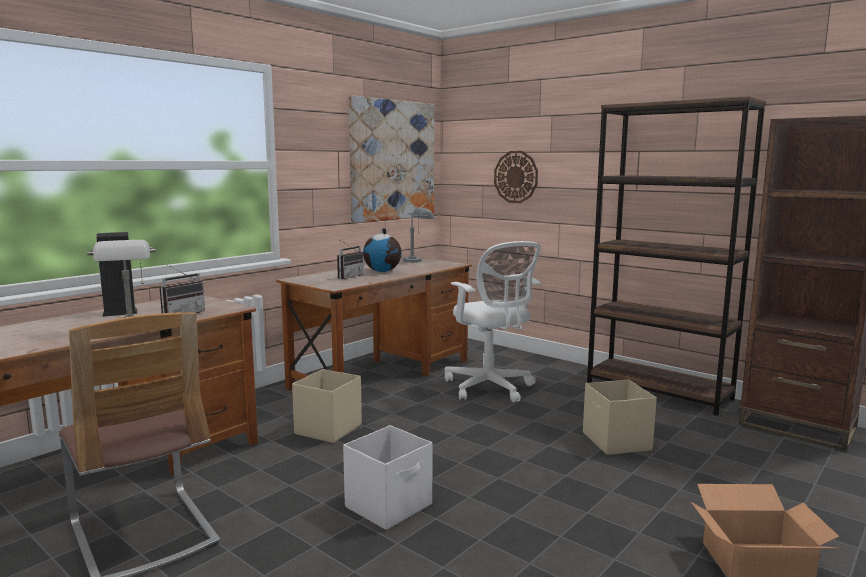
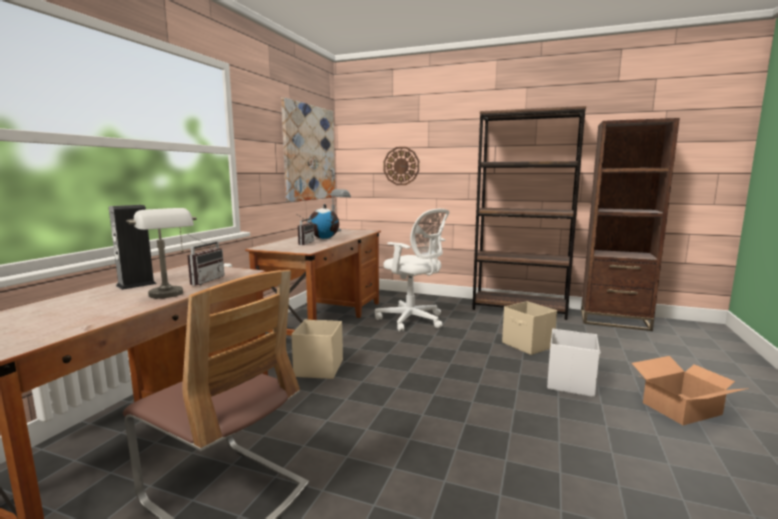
camera: 20 degrees left, 0 degrees up
(390, 505) = (422, 420): white storage box -> white storage box (570, 382)

